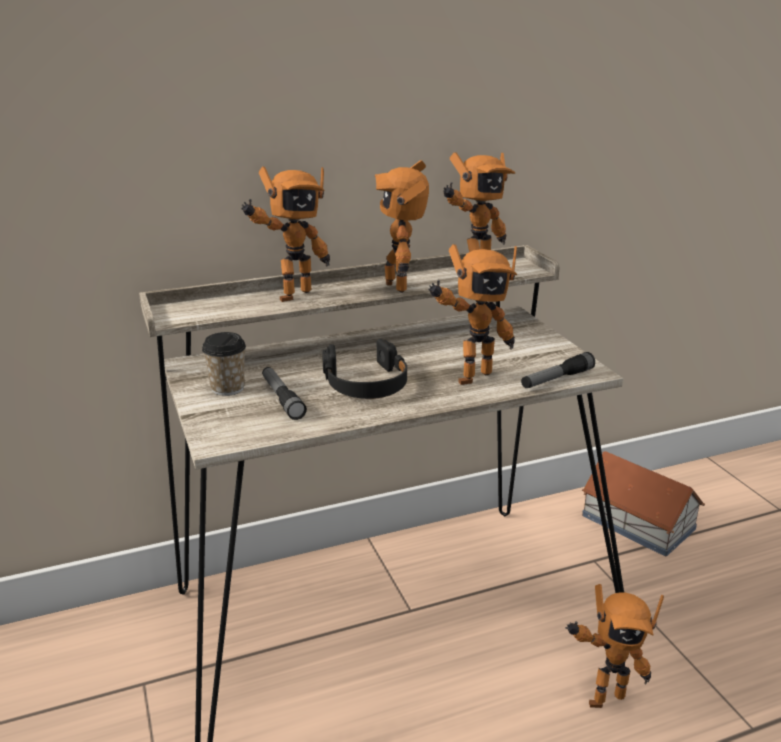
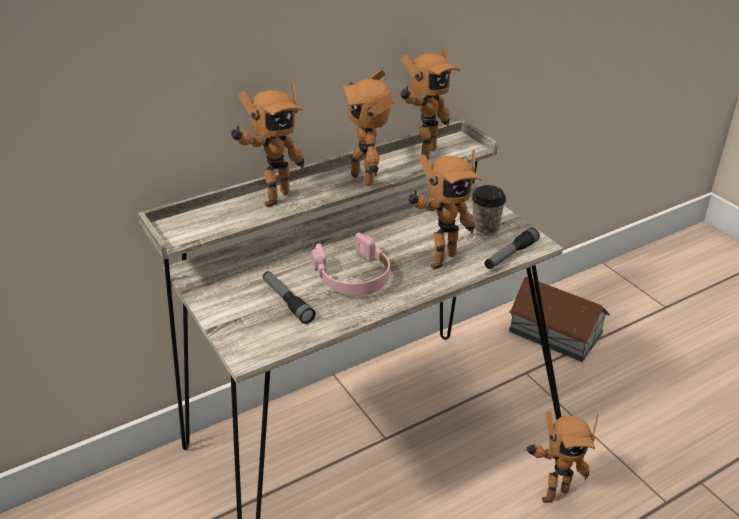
camera: 10 degrees left, 10 degrees up
(227, 388) = (235, 295): cup -> cup (485, 228)
(366, 383) = (353, 276): black headphones -> pink headphones

